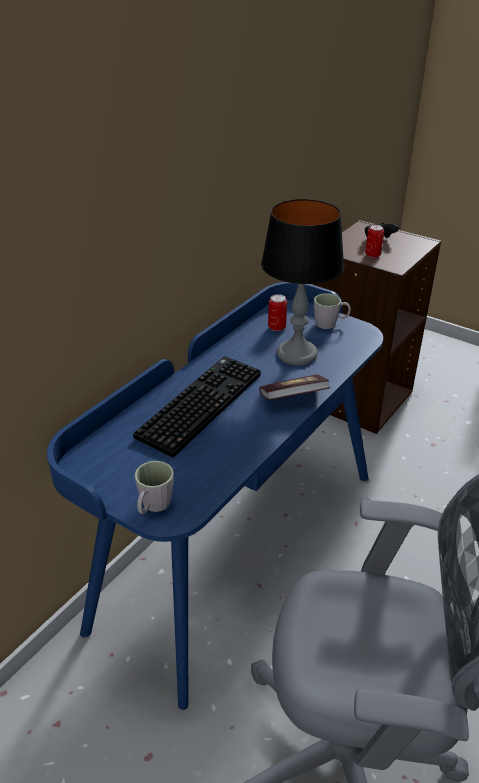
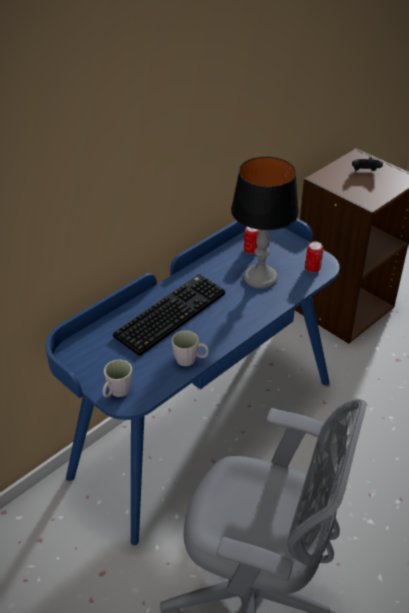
camera: 10 degrees right, 5 degrees up
(293, 398) = (245, 318): book -> none
(330, 324) = (297, 252): grey mug -> grey mug (190, 360)
(373, 255) = (354, 188): can -> can (312, 268)

